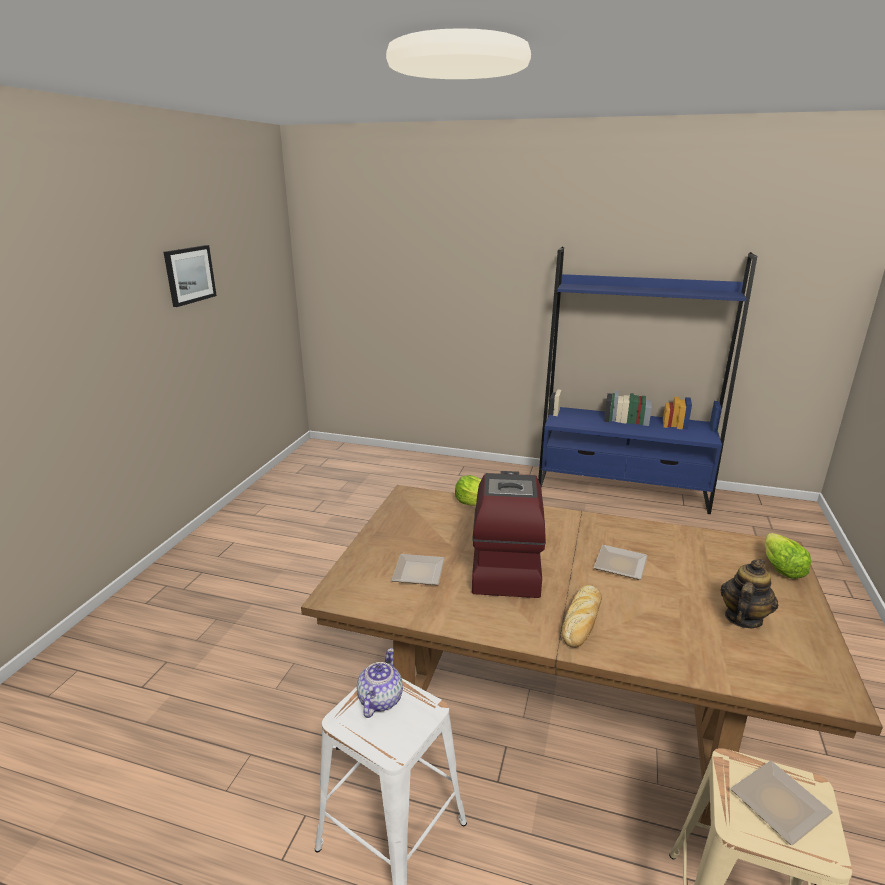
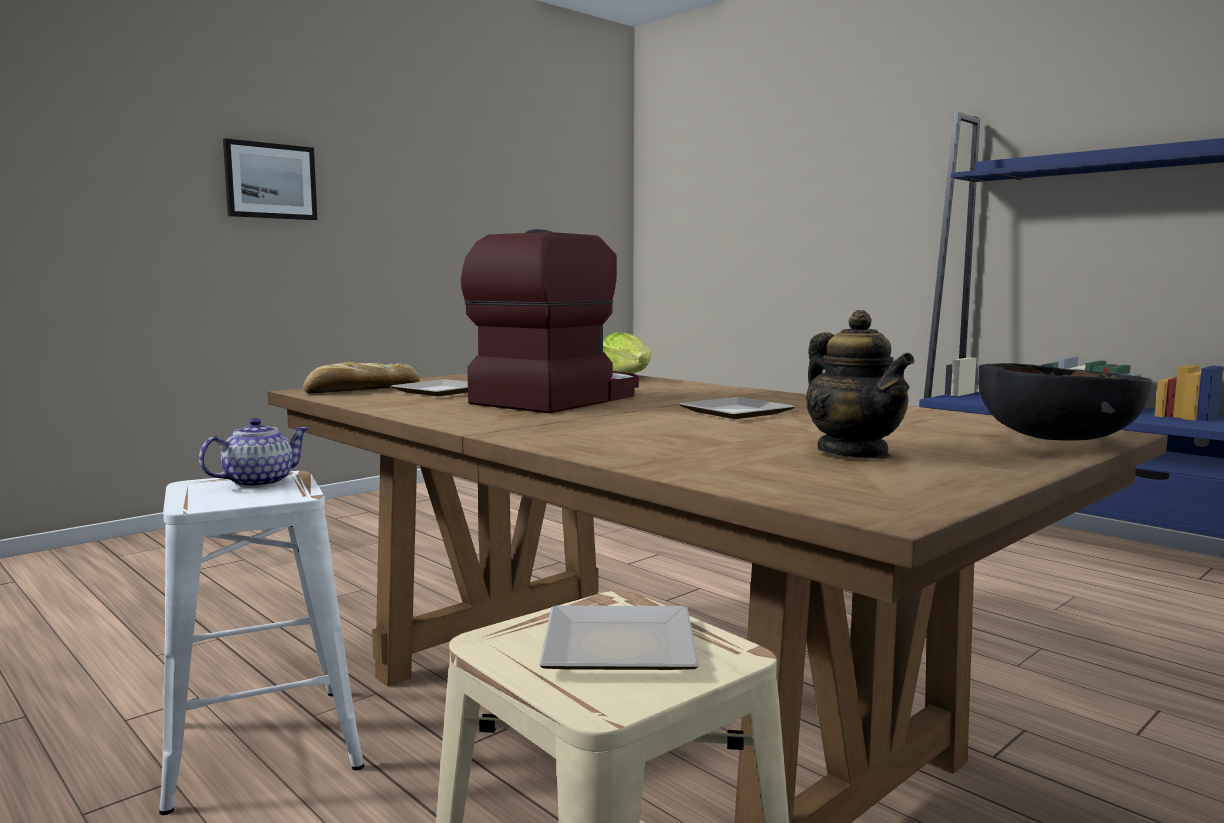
camera: 30 degrees right, 15 degrees down
(189, 275) = (458, 164): picture -> picture (270, 181)
(581, 621) = (567, 426): bread -> bread (361, 390)
(742, 618) = (854, 453): teapot -> teapot turned 90 degrees clockwise
(780, 567) = (1053, 440): lettuce -> black bowl

